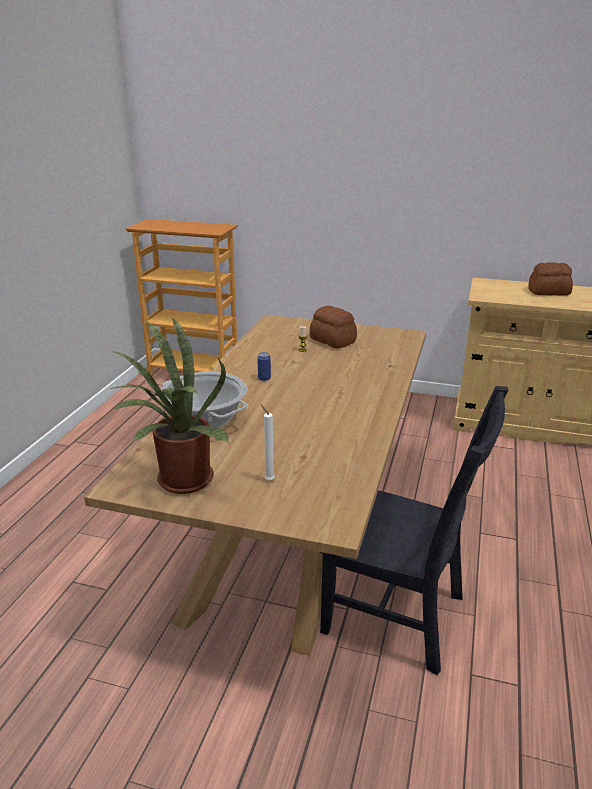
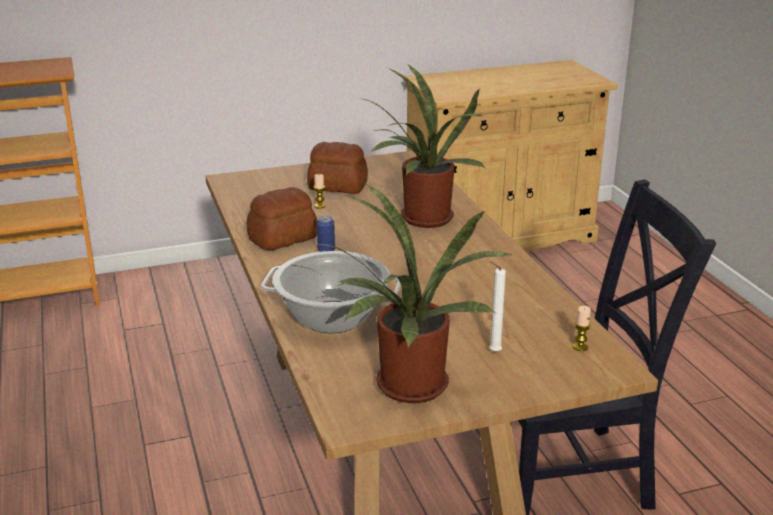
camera: 35 degrees left, 0 degrees up
(333, 501) = (580, 347): none -> candle
(355, 377) = (422, 220): none -> potted plant
(548, 292) = (499, 77): bread -> bread (281, 238)

